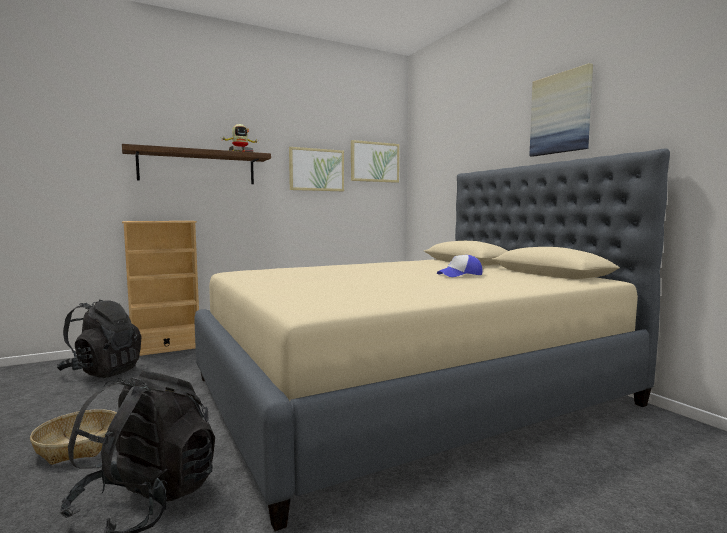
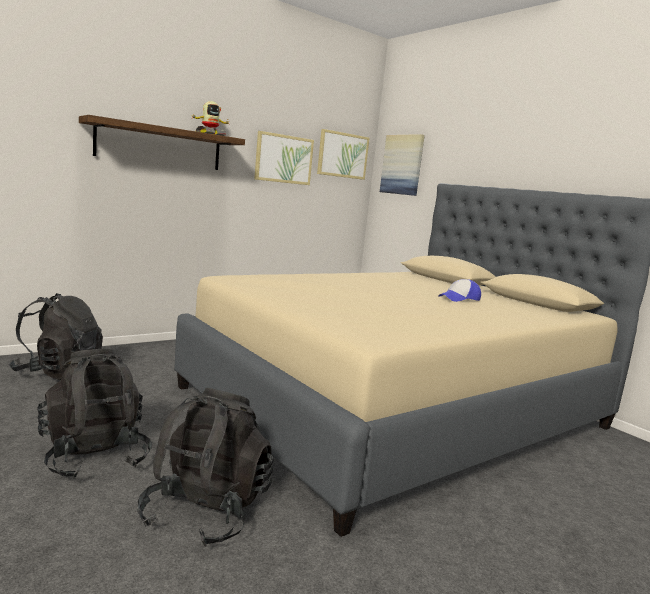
camera: 10 degrees left, 5 degrees up
(78, 446) = (94, 456): basket -> black backpack
(166, 349) = (114, 349): beige bookcase -> none
(560, 113) = (560, 143): picture -> picture (402, 165)

